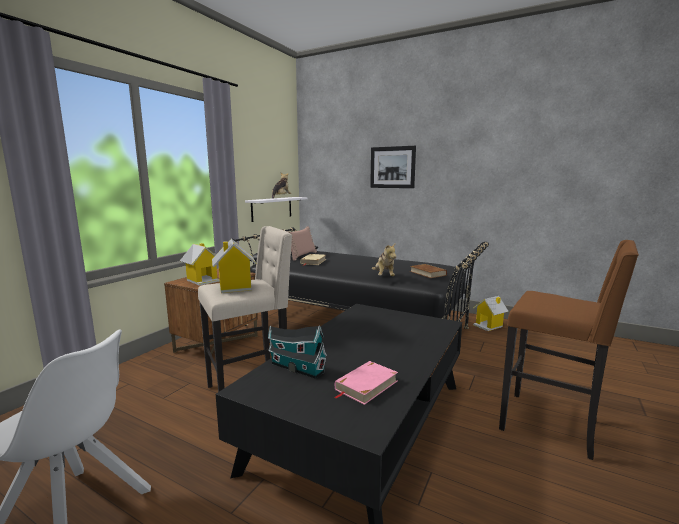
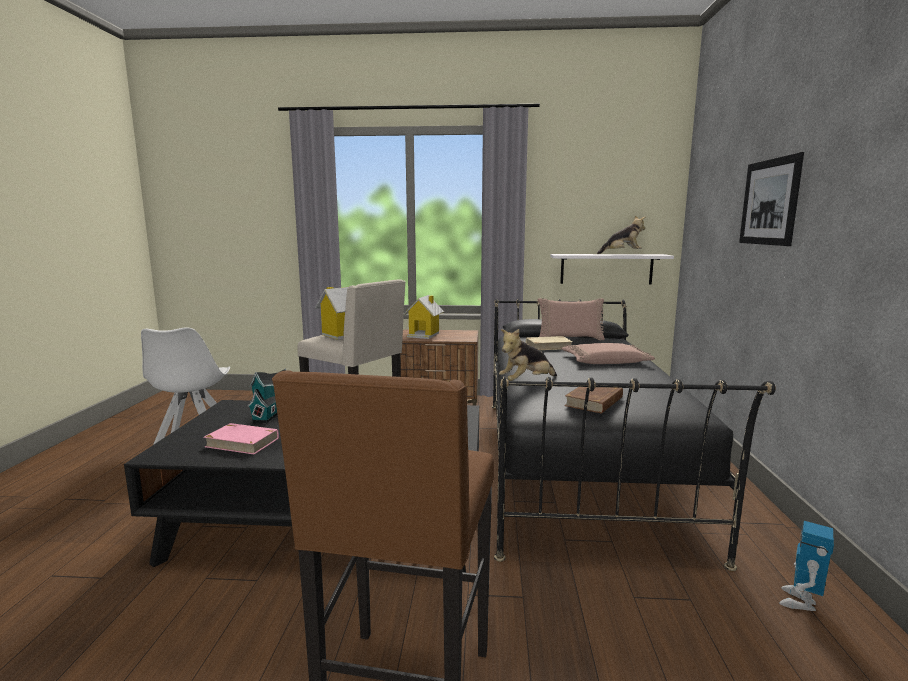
camera: 65 degrees right, 0 degrees up
(358, 259) = (606, 360): none -> beige pillow
(489, 325) = (800, 602): toy house -> toy robot

